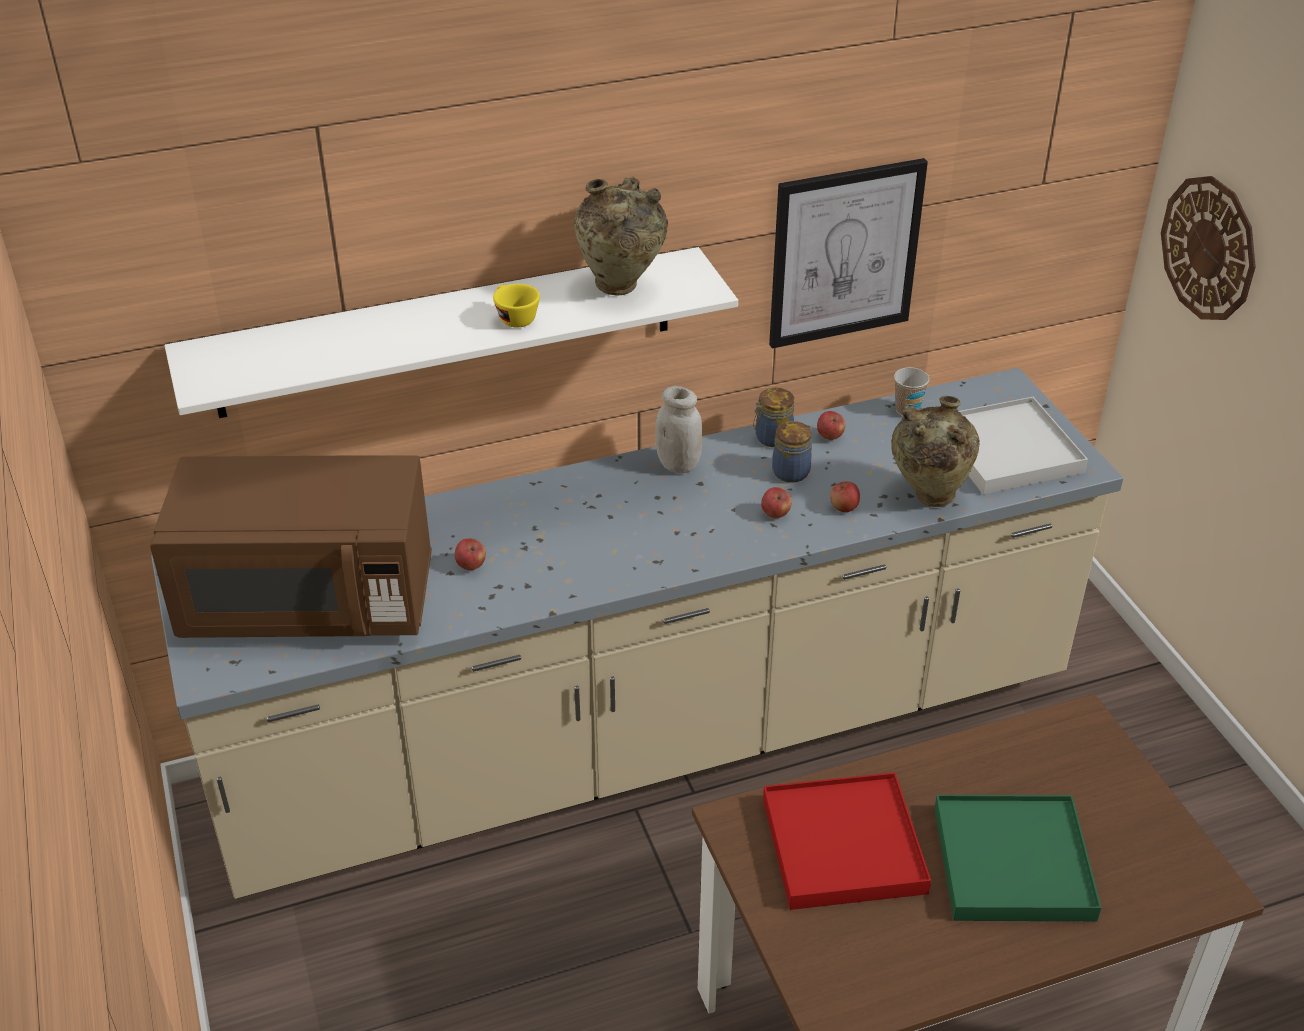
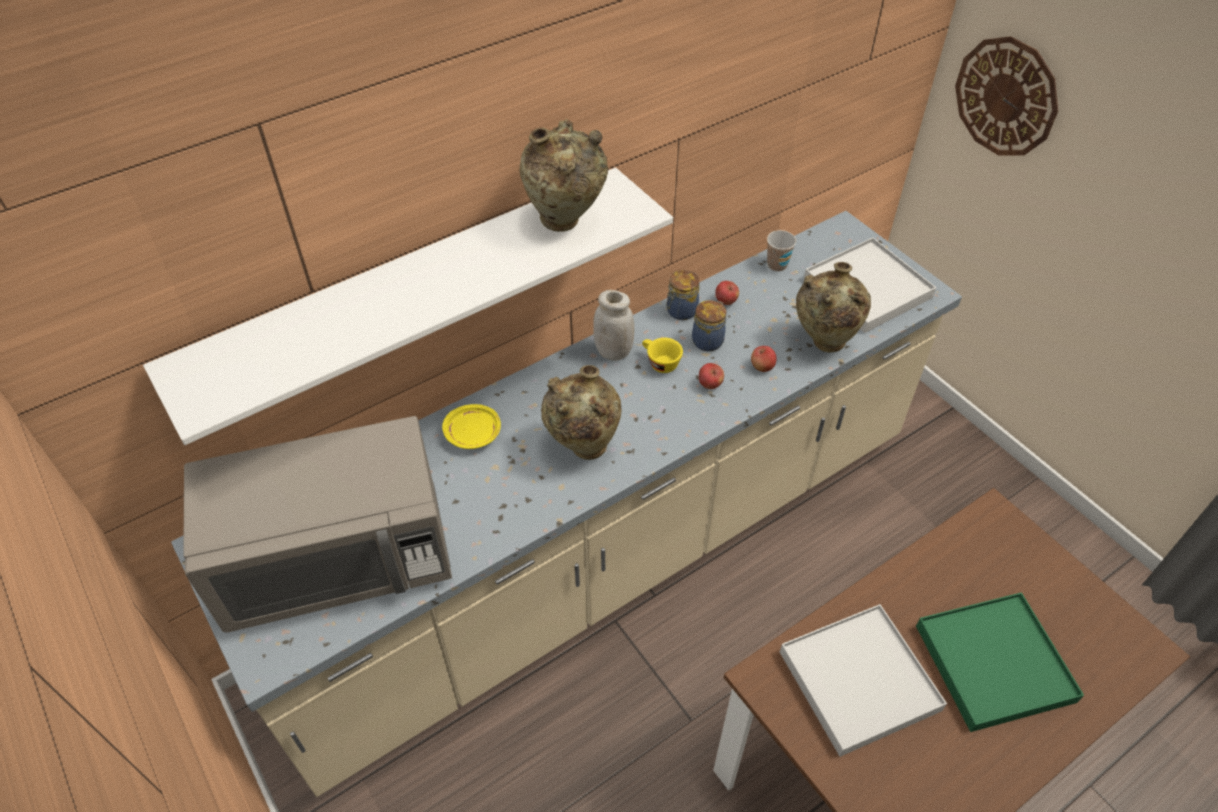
camera: 15 degrees left, 10 degrees up
(309, 602) = (337, 560): brown microwave -> grey microwave
(471, 566) = (472, 490): apple -> none
(493, 515) = (473, 433): none -> yellow plate
(514, 317) = (479, 272): yellow cup -> yellow cup (659, 363)
(606, 549) = (583, 448): none -> beige vase
(842, 845) = (858, 680): red tray -> white tray
(844, 253) = (727, 148): picture -> none

